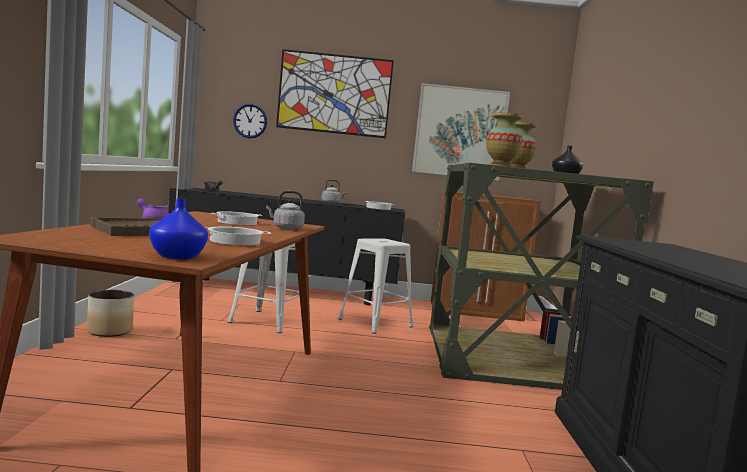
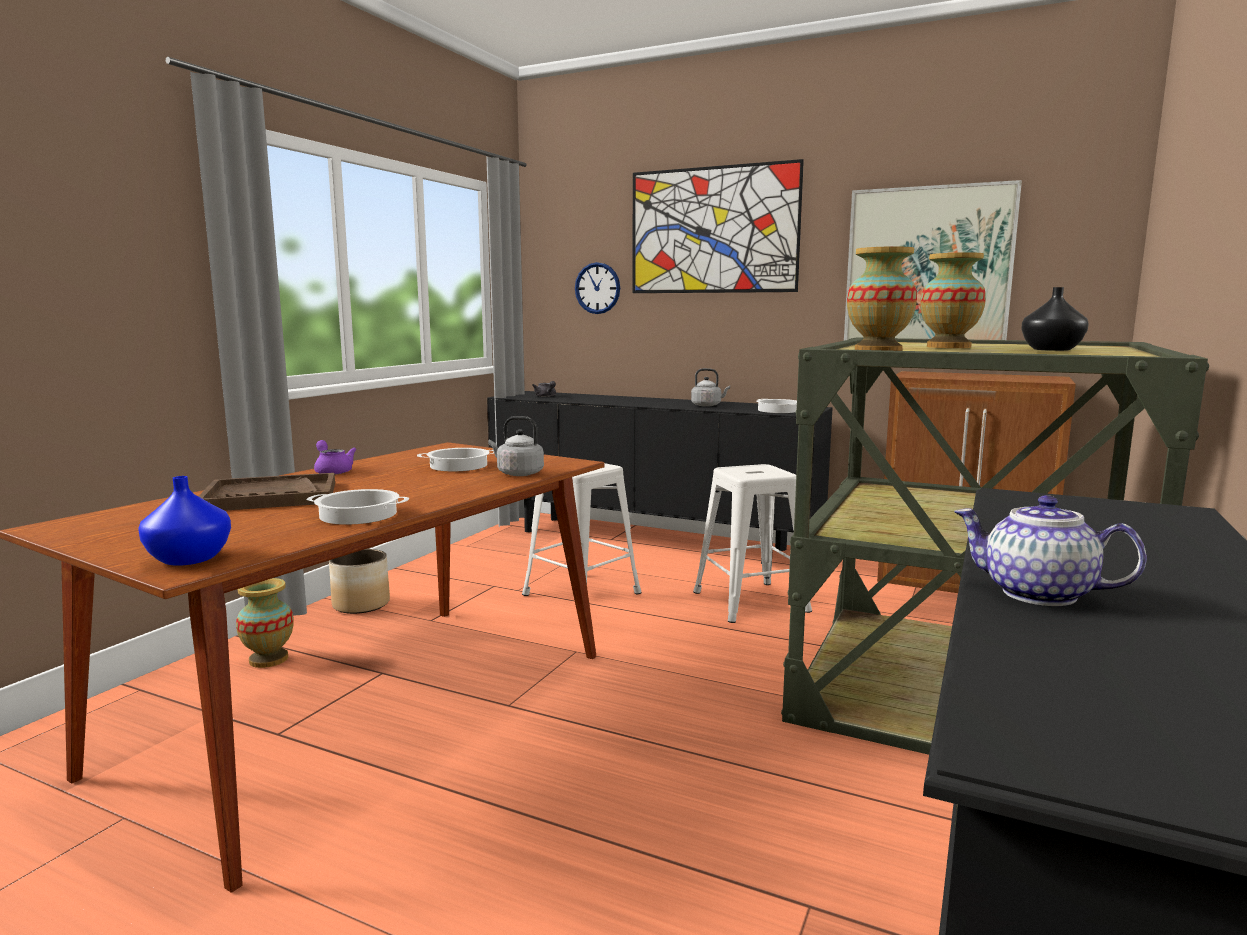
camera: 25 degrees right, 5 degrees up
(70, 366) = (269, 659): none -> vase
(679, 260) = (1036, 594): none -> teapot

